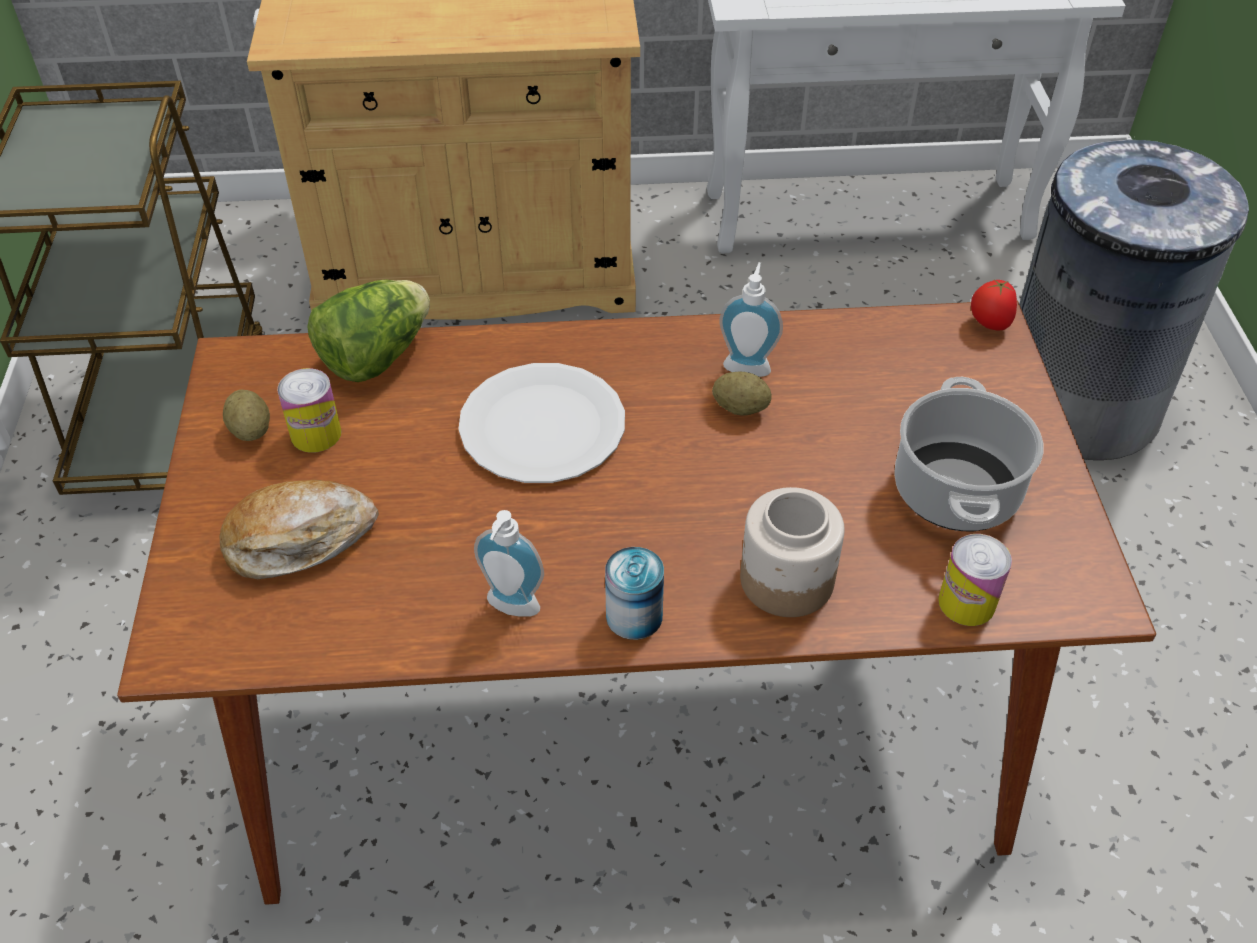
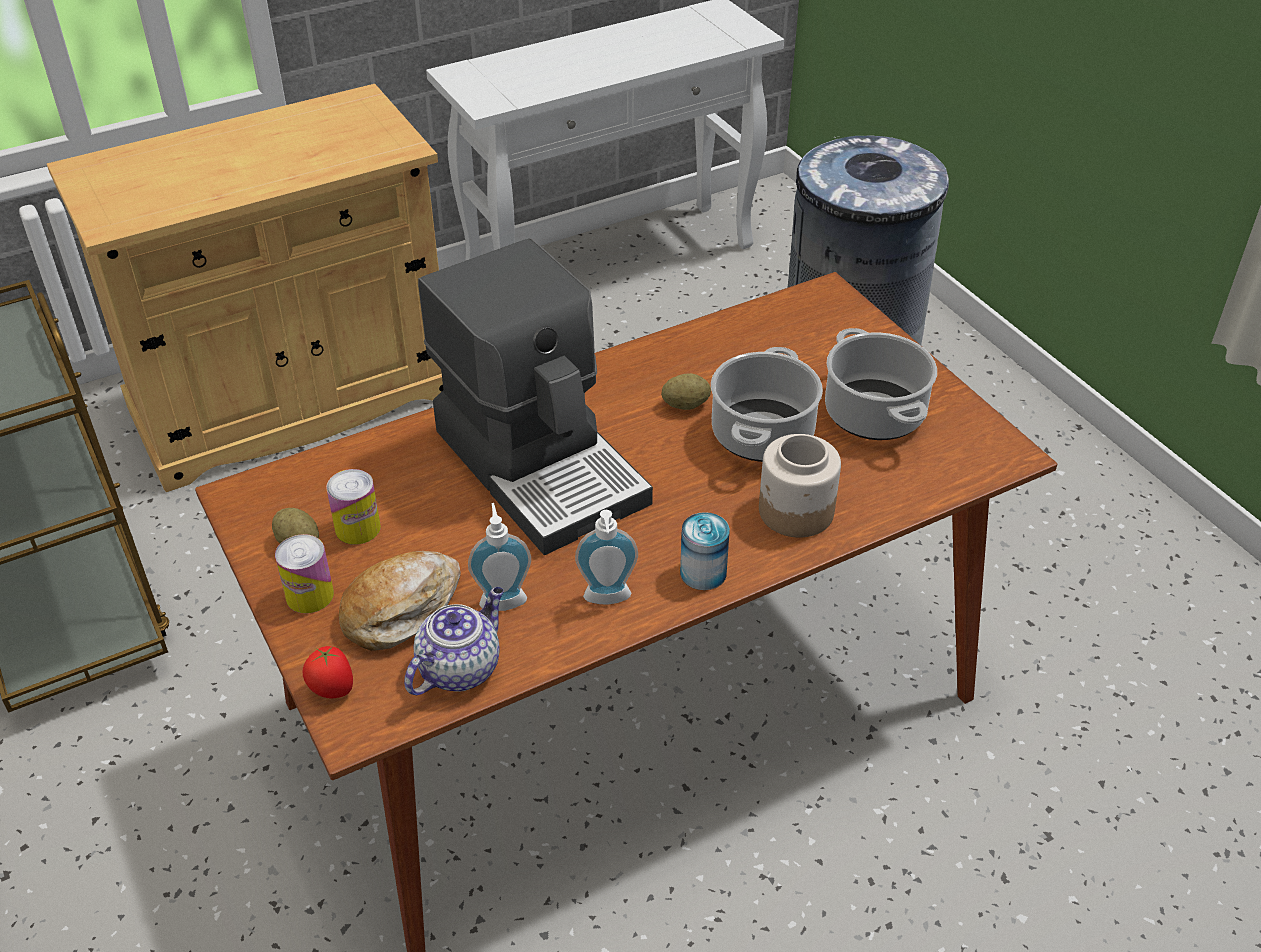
camera: 25 degrees left, 5 degrees down
(312, 628) = (460, 667): none -> teapot
(376, 357) = (367, 455): lettuce -> none
(543, 426) = (542, 464): white plate -> coffee machine
(748, 365) = (670, 373): soap dispenser -> soap dispenser (502, 598)
(805, 473) = (762, 435): none -> cooking pot
(966, 603) = (926, 485): can -> can (309, 595)
(989, 324) = (826, 294): tomato -> tomato (332, 690)

